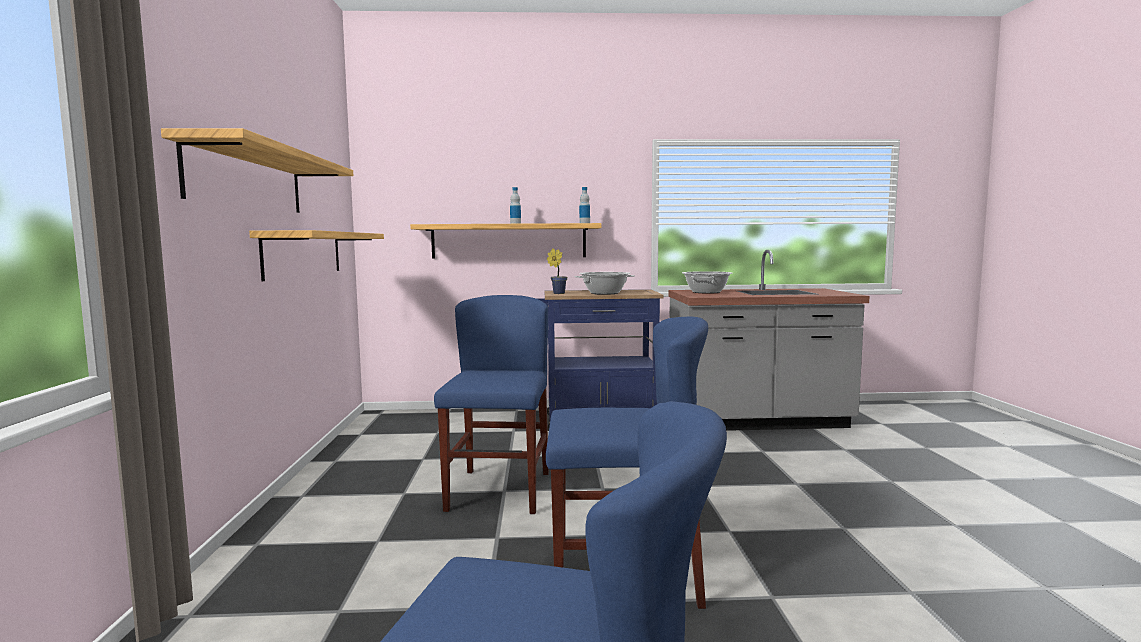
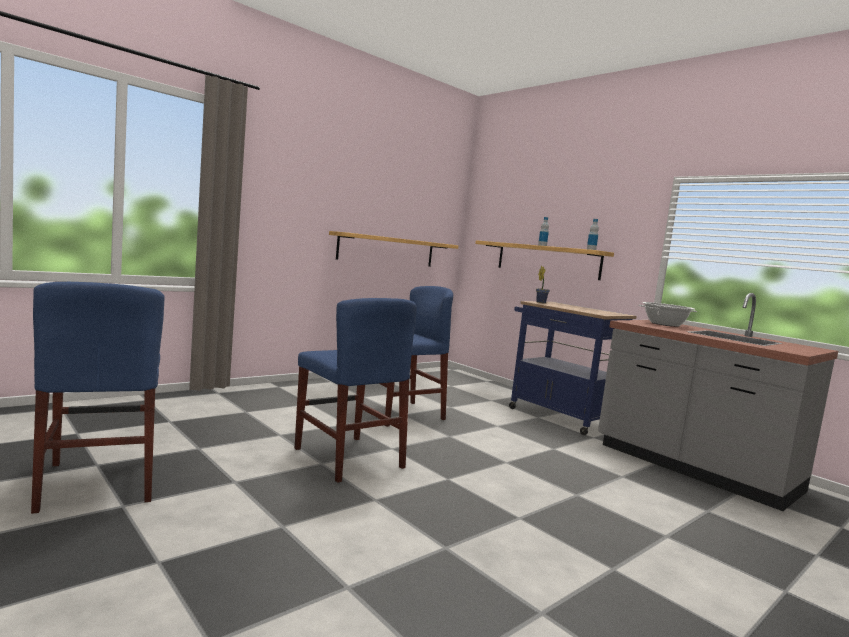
camera: 50 degrees right, 0 degrees up
(248, 180) = (334, 204): shelf -> none
(605, 293) = (571, 308): cooking pot -> none

